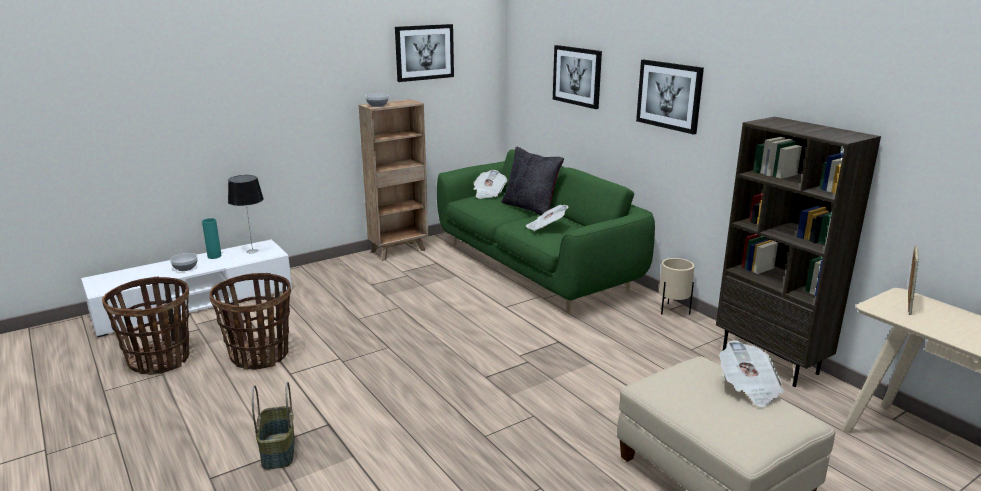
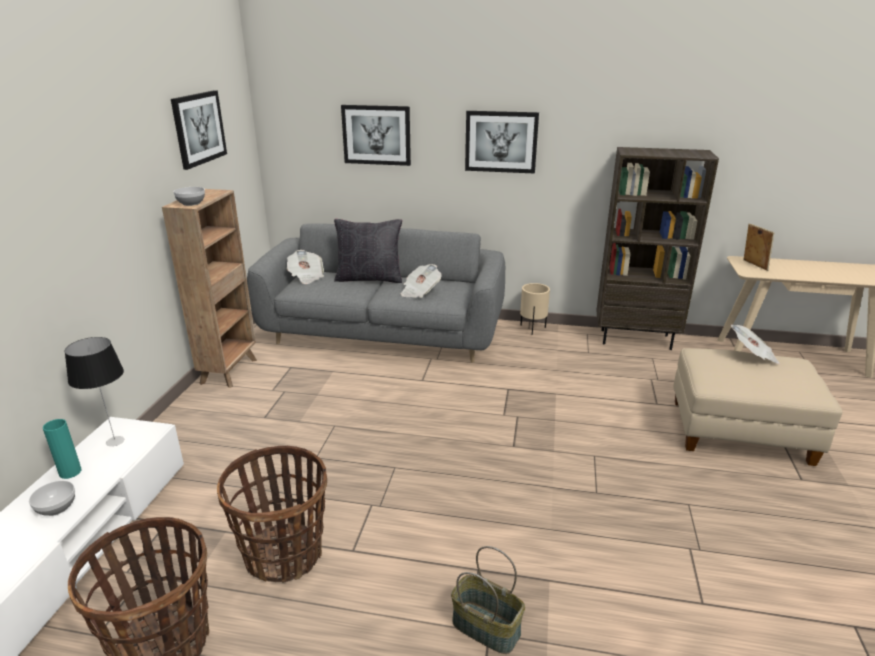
camera: 45 degrees left, 5 degrees up
(535, 267) = (383, 334): green sofa -> grey sofa

